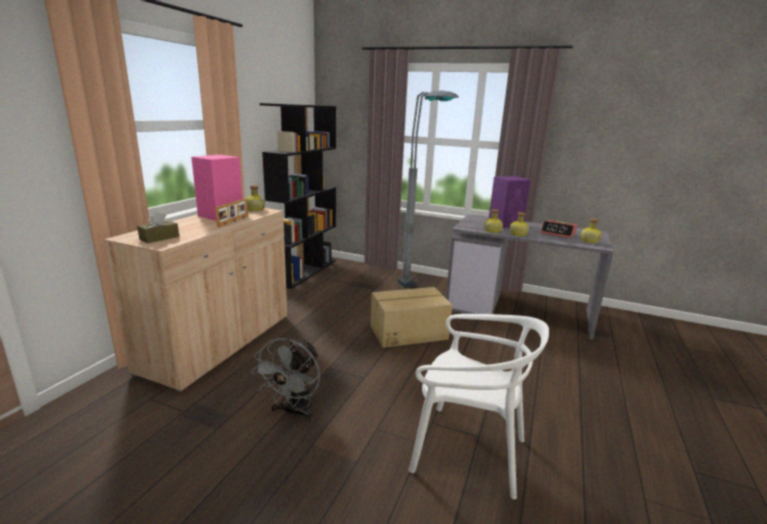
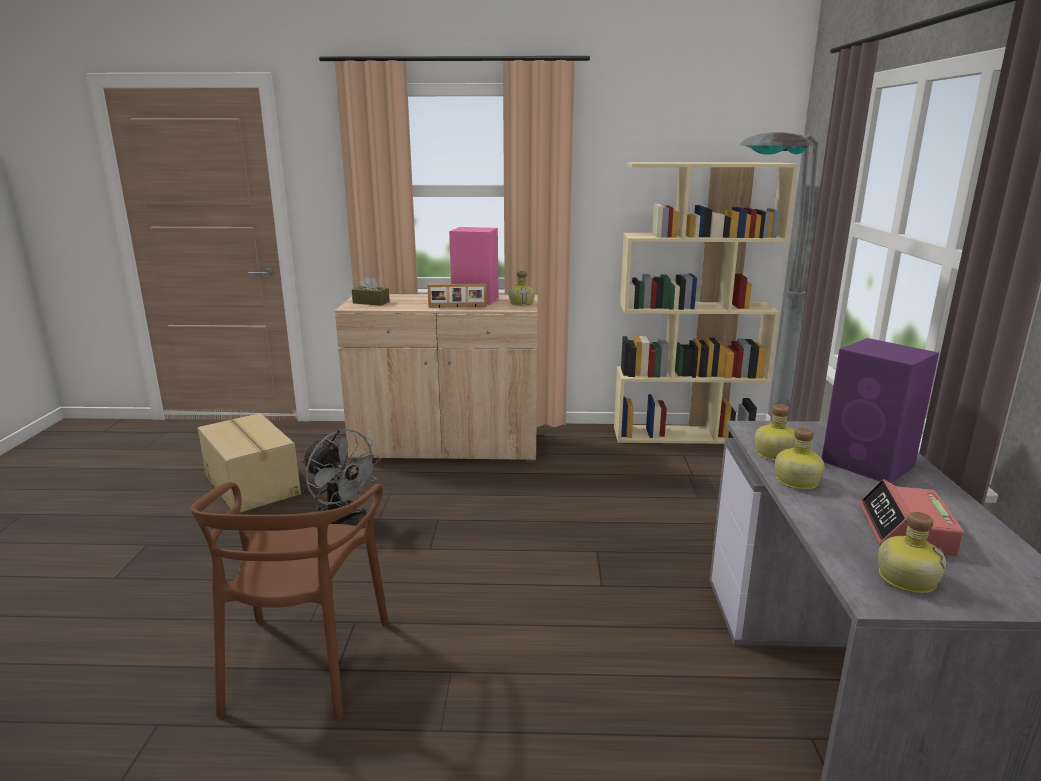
camera: 70 degrees right, 0 degrees up
(293, 412) = (341, 522): grey fan -> grey fan turned 135 degrees counterclockwise
(304, 271) = (686, 435): black bookcase -> beige bookcase
(408, 332) = (582, 558): cardboard box -> cardboard box (253, 484)
(468, 451) = (303, 662): white chair -> brown chair

